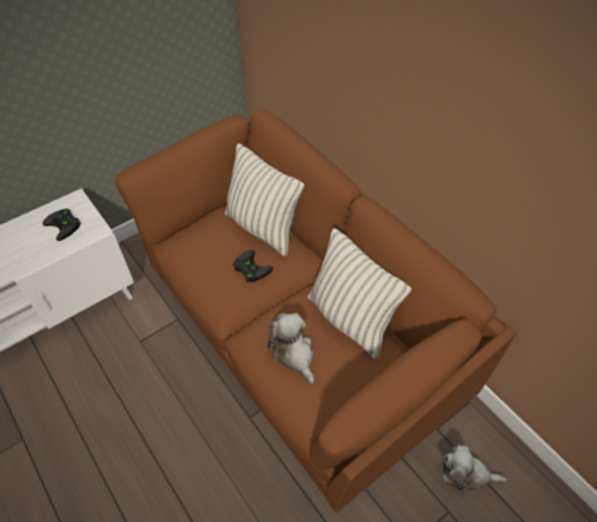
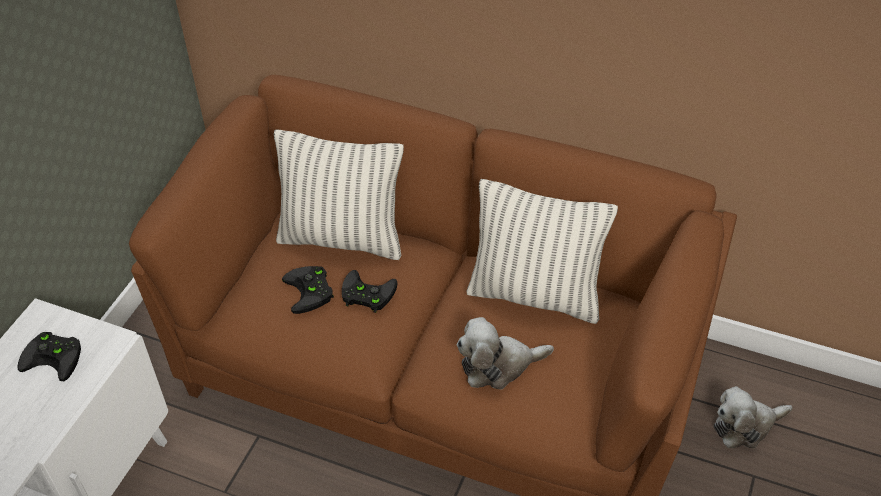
camera: 30 degrees left, 5 degrees down
(221, 252) = (311, 292): none -> black game controller
(293, 353) = (498, 365): plush toy -> plush toy turned 45 degrees counterclockwise

